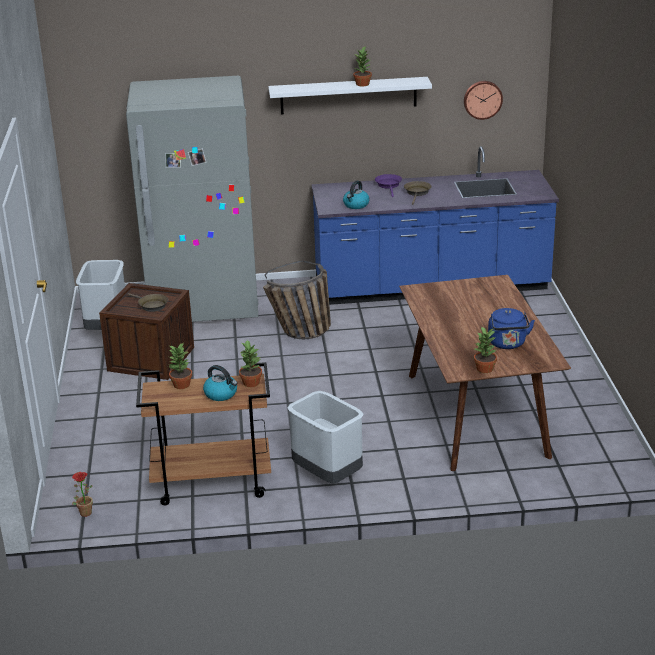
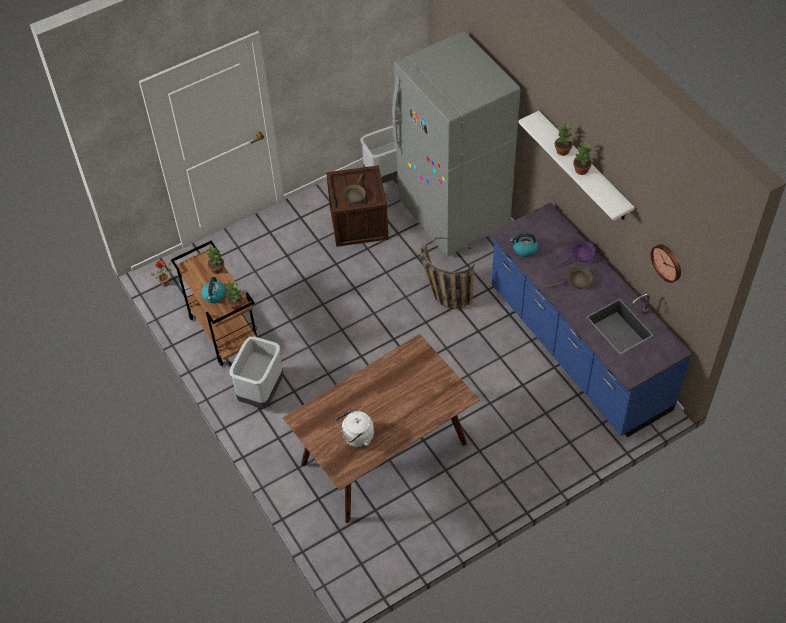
camera: 65 degrees right, 25 degrees up
(485, 369) = (310, 435): potted plant -> potted plant (562, 151)
(507, 344) = (356, 437): blue kettle -> white kettle

